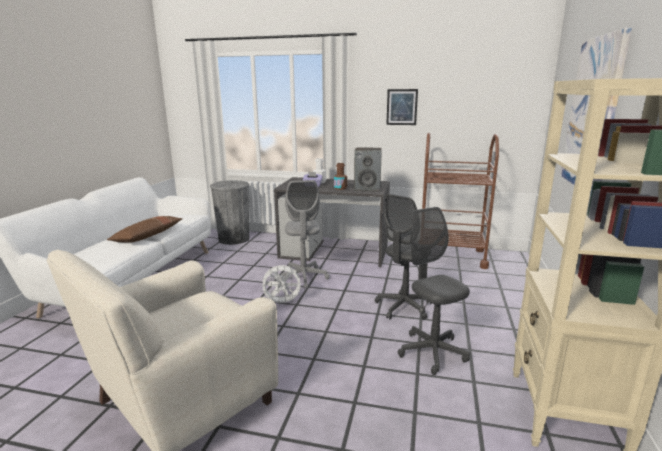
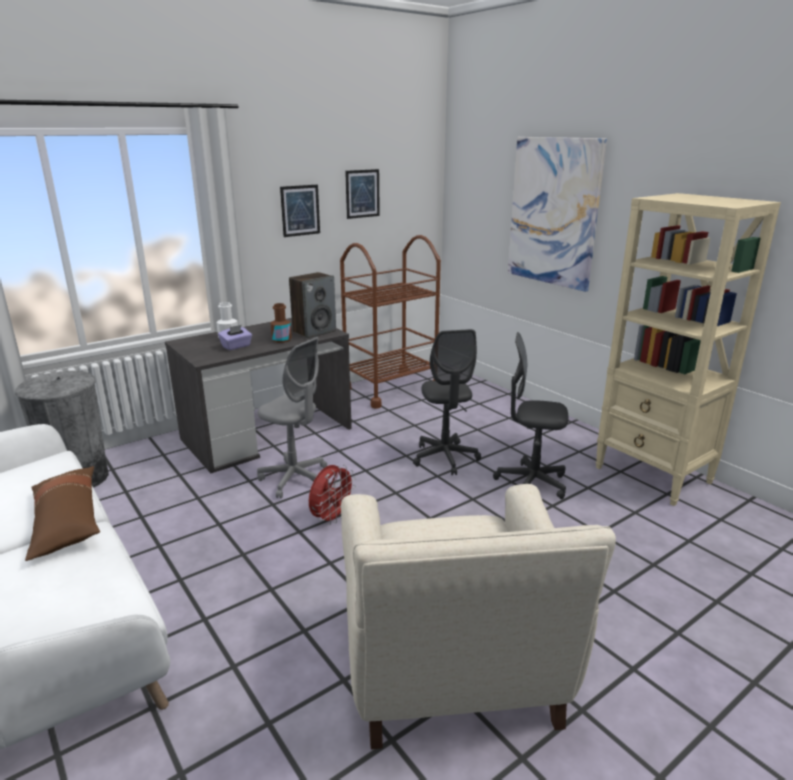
camera: 50 degrees left, 5 degrees up
(282, 302) = (332, 518): white fan -> red fan
(458, 98) = (362, 193): none -> picture

